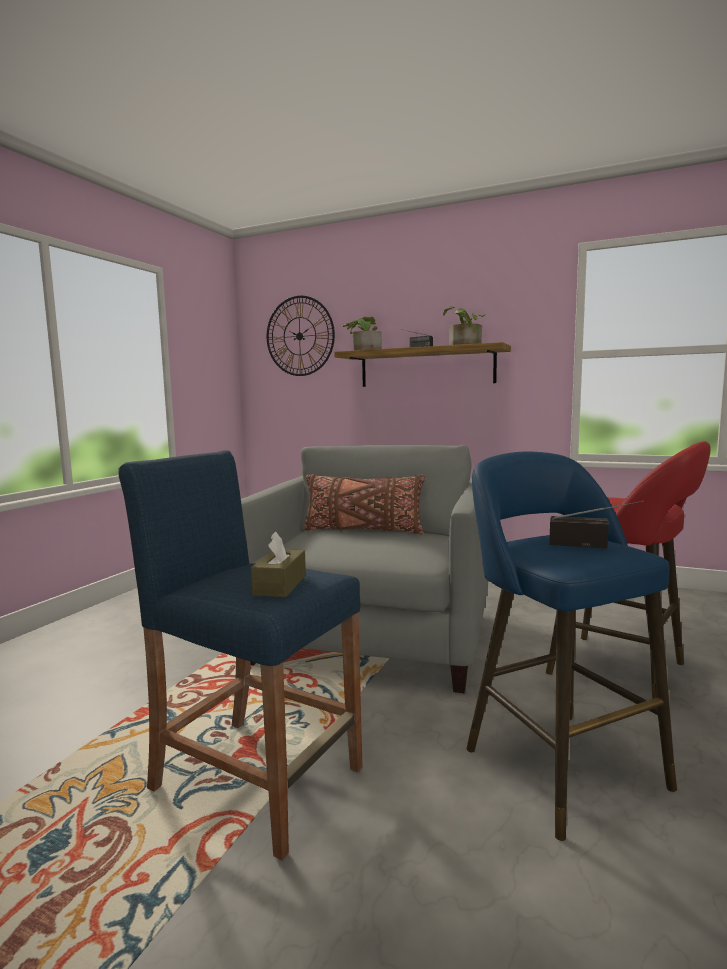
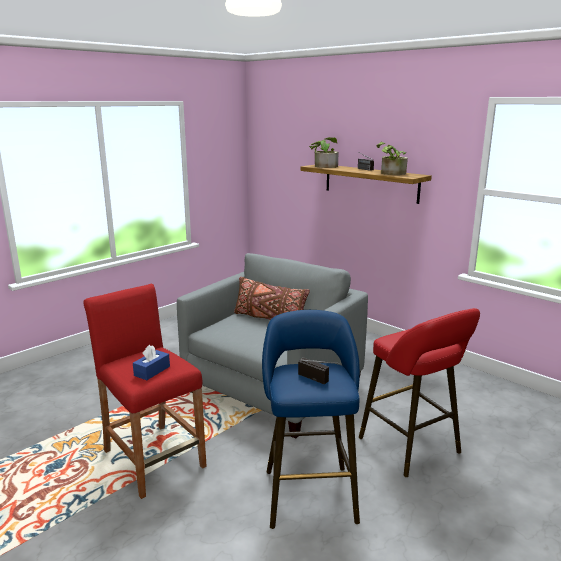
camera: 20 degrees right, 10 degrees up
(257, 778) = (153, 458): blue stool -> red stool
(280, 585) = (152, 371): brown tissue box -> blue tissue box
(299, 336) = (287, 144): wall clock -> none

